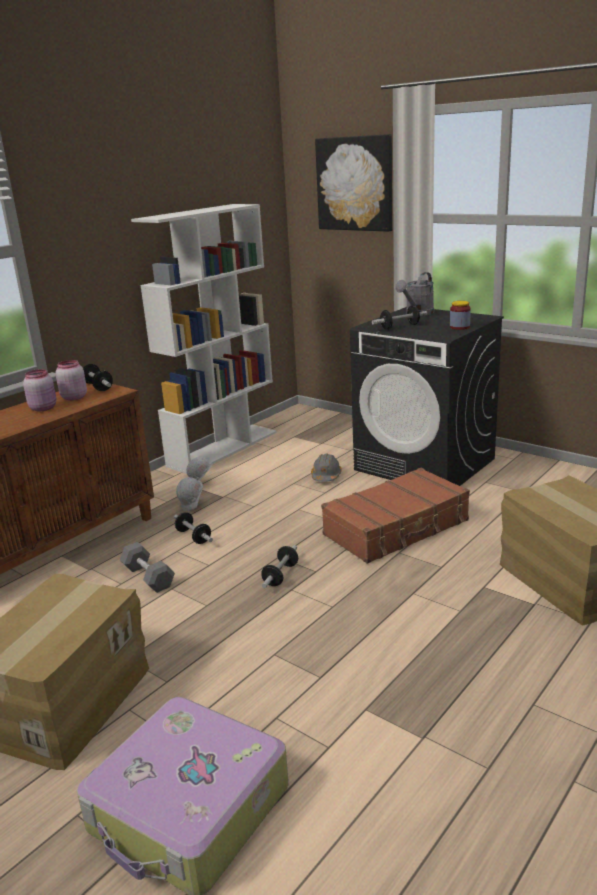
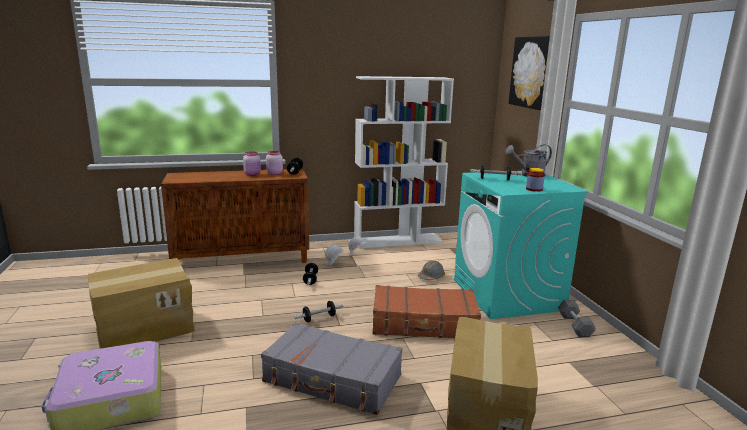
camera: 35 degrees right, 5 degrees down
(148, 577) = (260, 289): grey dumbbell -> grey dumbbell (574, 325)
(403, 629) = (332, 379): none -> grey suitcase
(425, 464) = (507, 295): black washing machine -> turquoise washing machine

